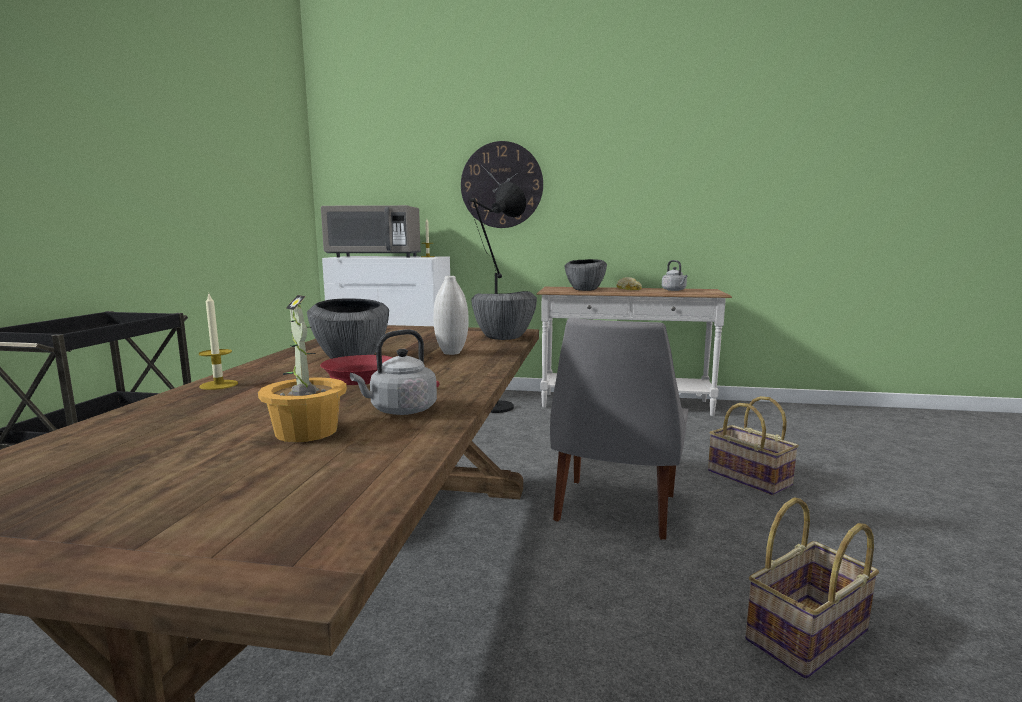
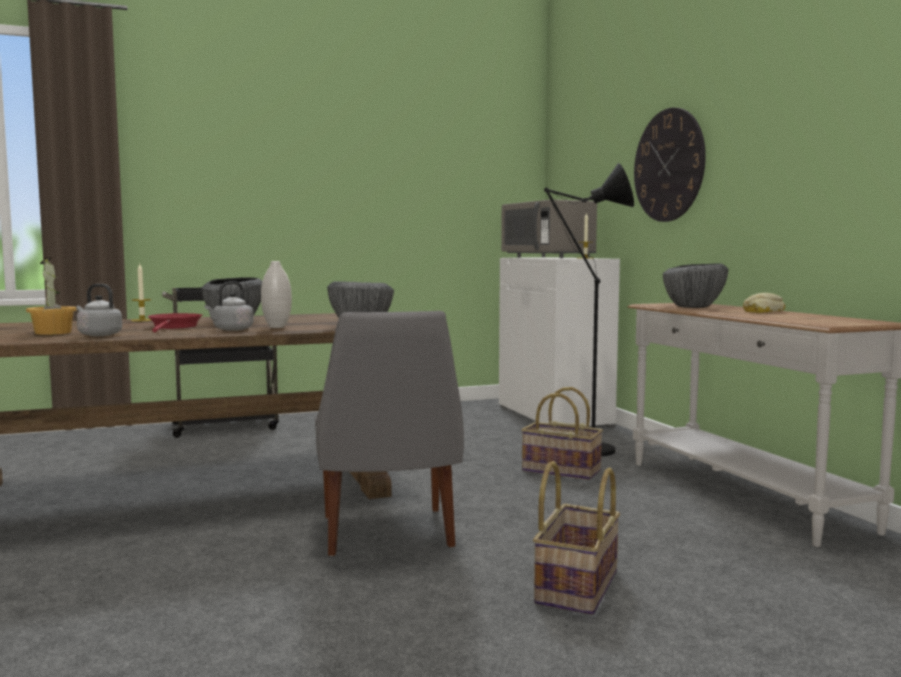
camera: 60 degrees right, 5 degrees down
(614, 510) = (387, 534): grey chair -> grey chair turned 90 degrees counterclockwise
(674, 290) = (807, 317): grey kettle -> grey kettle (231, 330)
(808, 637) = (203, 634): basket -> basket (560, 471)

